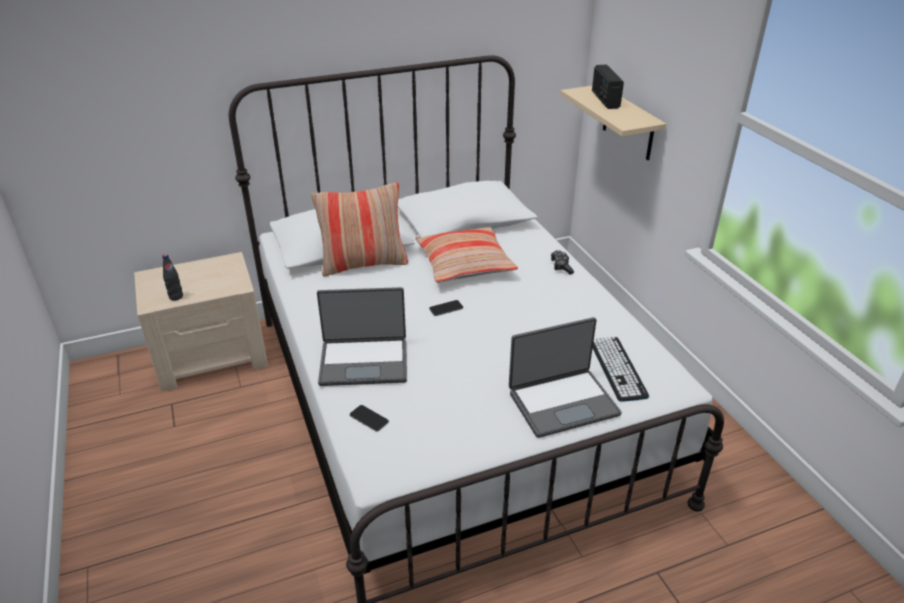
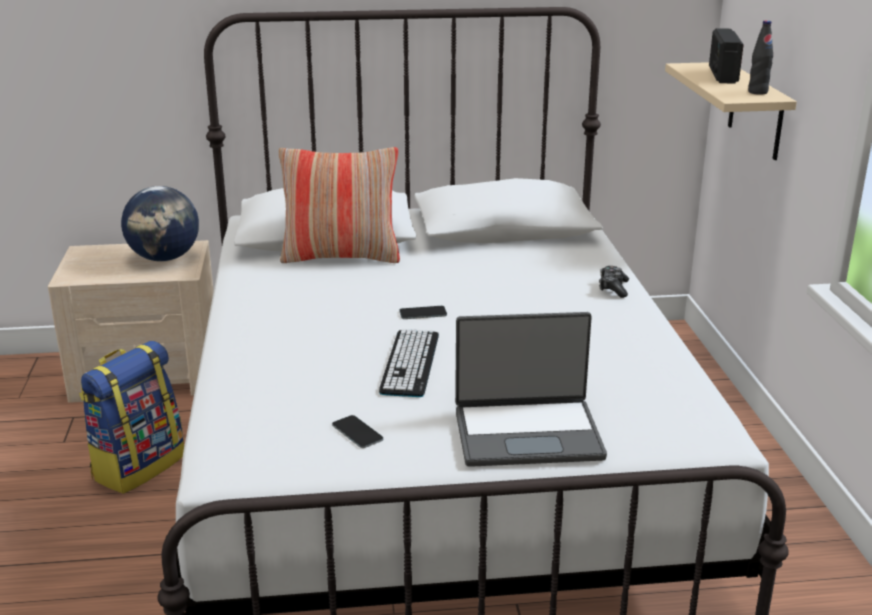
camera: 15 degrees right, 10 degrees down
(176, 297) = (102, 274): black bottle -> black bottle (757, 92)
(217, 274) = (165, 258): none -> globe
(241, 437) = (138, 466): none -> backpack
(364, 362) = (279, 353): laptop -> none
(369, 418) = (248, 412): phone -> phone (357, 432)
(464, 264) = (476, 271): pillow -> none
(617, 368) = (632, 407): keyboard -> keyboard (410, 363)

